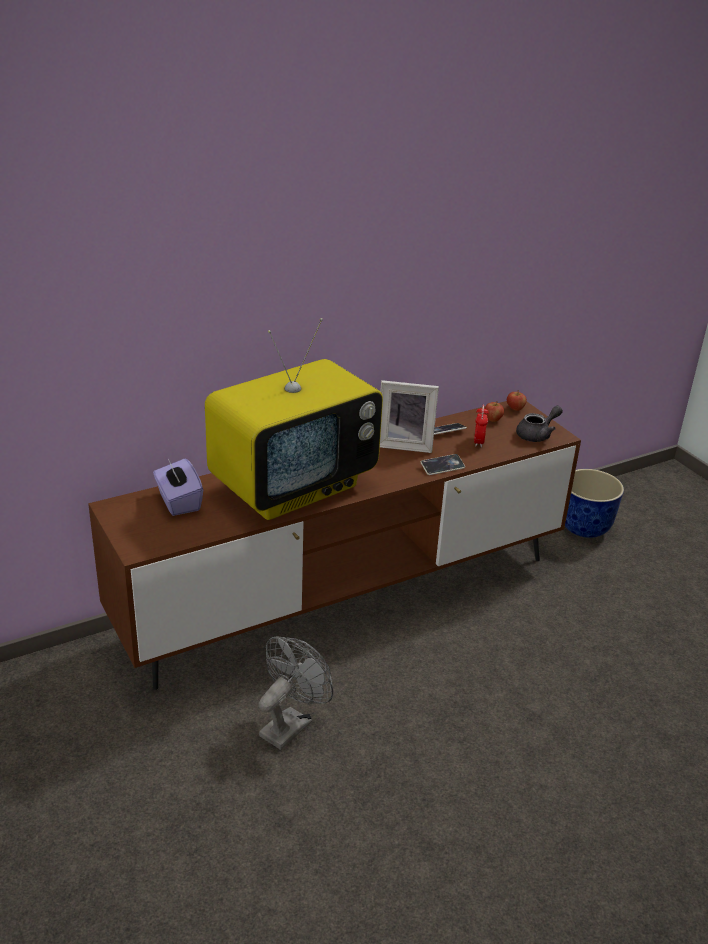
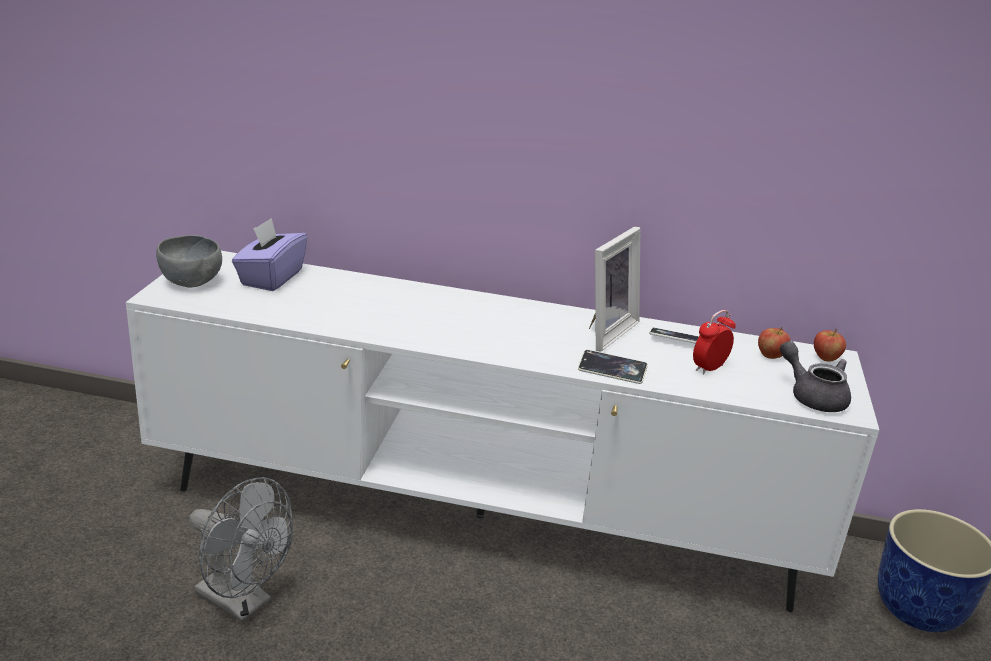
camera: 40 degrees right, 5 degrees down
(137, 530) = (191, 282): none -> grey bowl
(290, 724) = (242, 602): grey fan -> grey fan turned 45 degrees clockwise
(293, 486) = (402, 313): television -> none
(346, 598) = (479, 516): brown tv stand -> white tv stand
(405, 444) = (604, 331): picture frame -> picture frame turned 105 degrees counterclockwise
(537, 435) = (813, 396): grey teapot -> grey teapot turned 135 degrees counterclockwise

